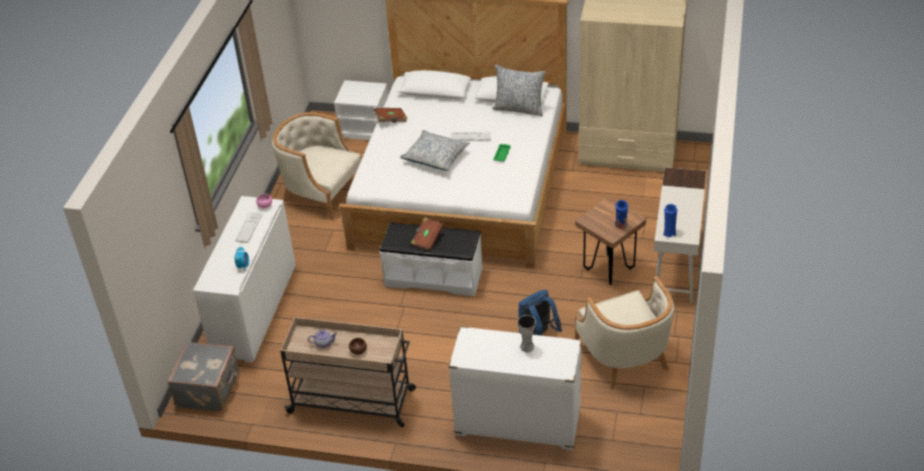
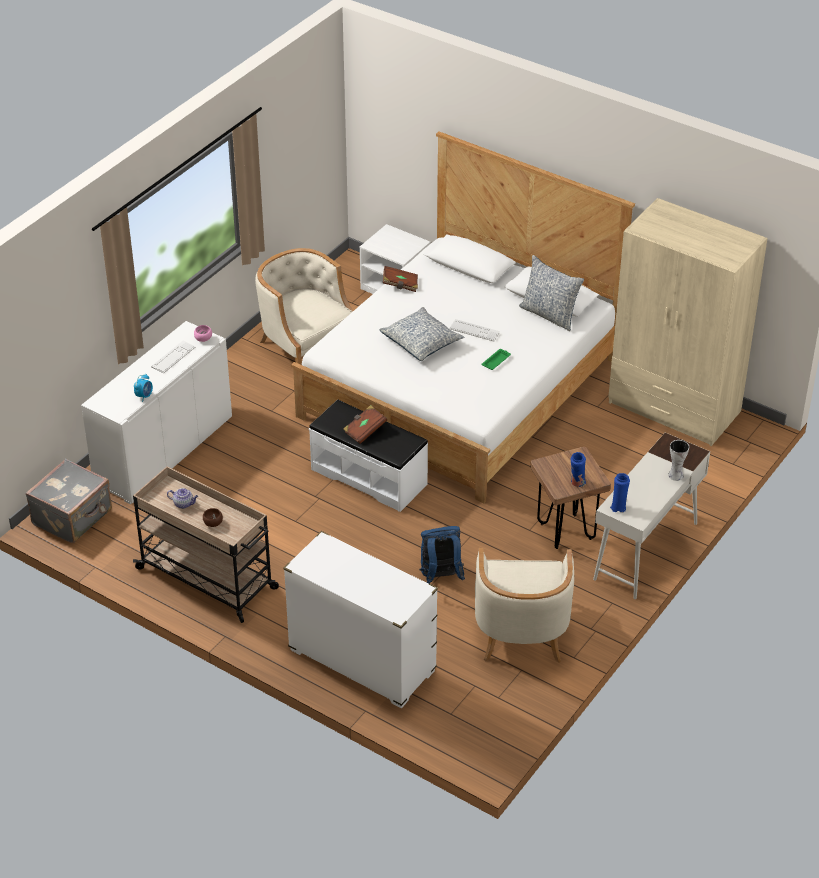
camera: 20 degrees right, 0 degrees up
(526, 346) = (375, 575): vase -> vase (675, 475)

